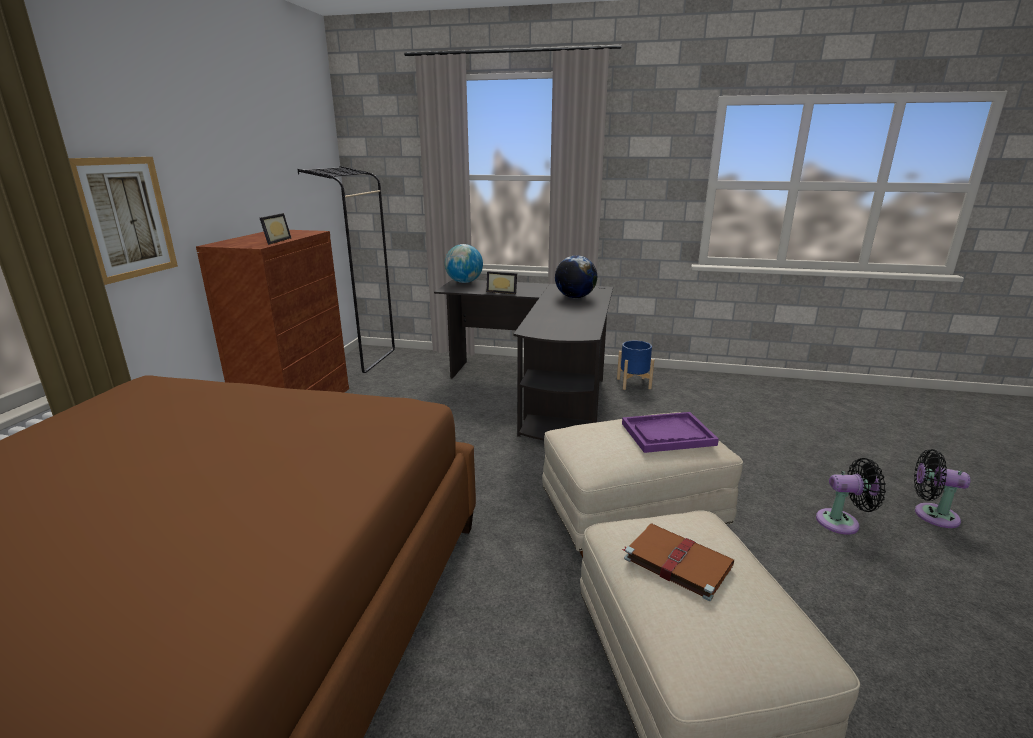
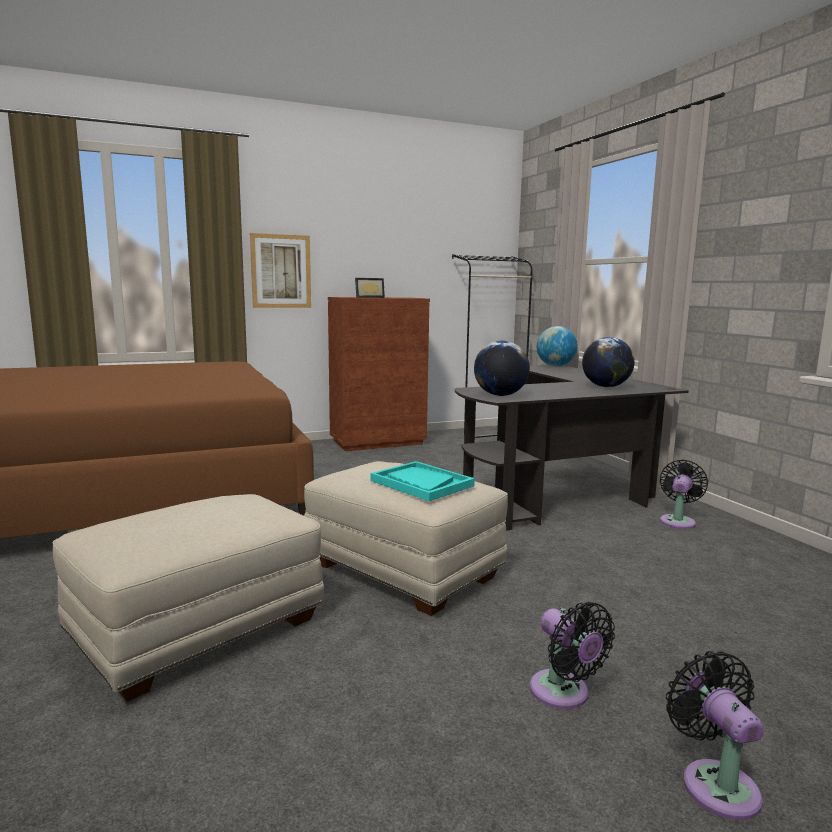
camera: 55 degrees right, 10 degrees down
(502, 291) = (559, 374): picture frame -> none
(571, 330) = (500, 395): none -> globe
(634, 383) = (678, 521): blue planter -> black fan
(667, 434) = (421, 483): purple tray -> turquoise tray
(676, 561) = (206, 508): brown book -> none

